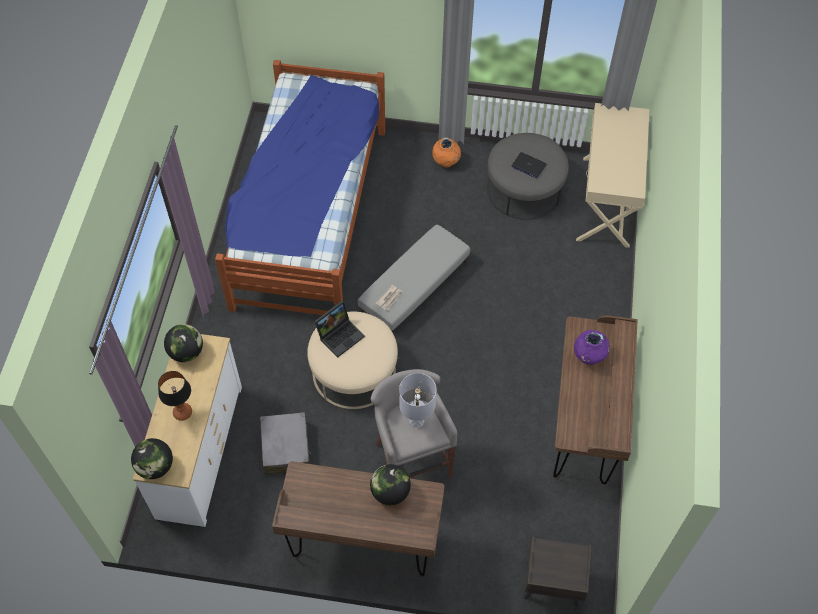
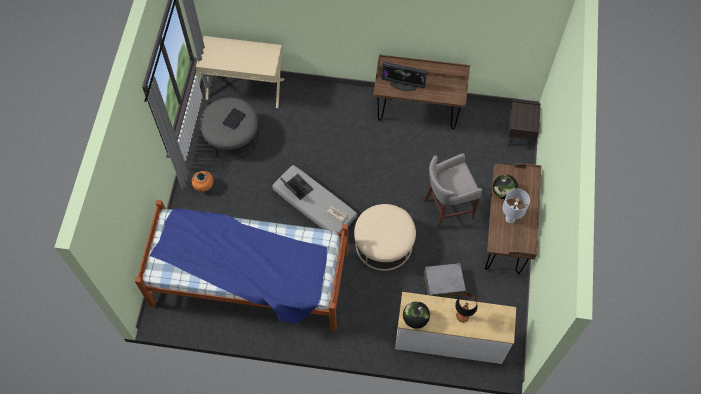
camera: 90 degrees left, 5 degrees up
(155, 466) = (503, 329): globe -> none
(340, 335) = (377, 236): laptop -> laptop (296, 188)
(416, 421) = (453, 178): grey table lamp -> grey table lamp (510, 219)
(588, 357) = (403, 84): purple vase -> monitor

